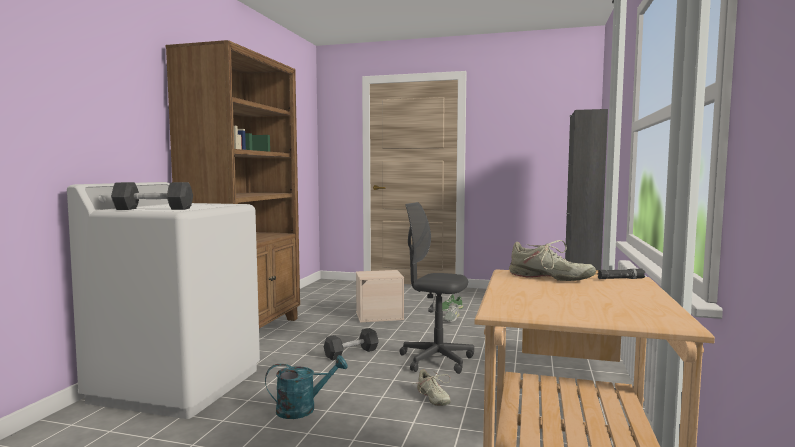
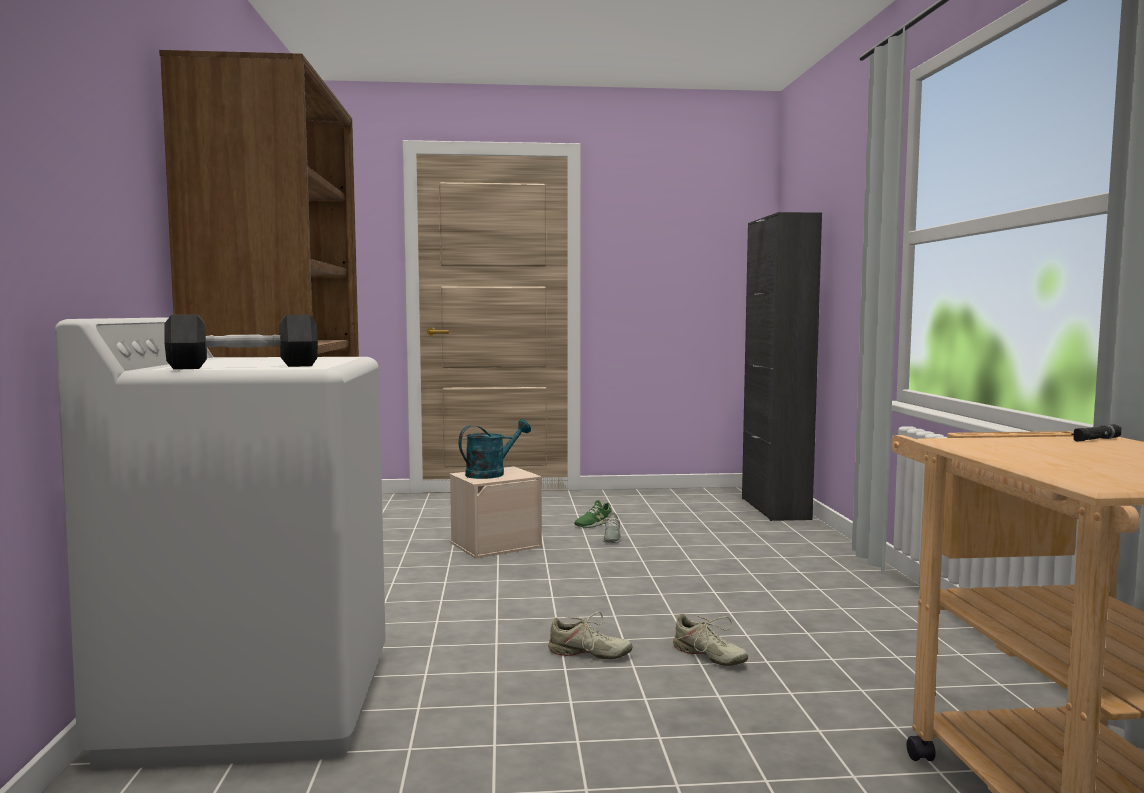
camera: 20 degrees left, 0 degrees up
(303, 408) = (529, 705): turquoise watering can -> turquoise watering can (491, 473)
(351, 353) = (513, 608): black dumbbell -> none
(436, 360) = (655, 601): grey office chair -> none
(549, 278) = (1019, 444): beige shoe -> beige shoe (588, 654)

